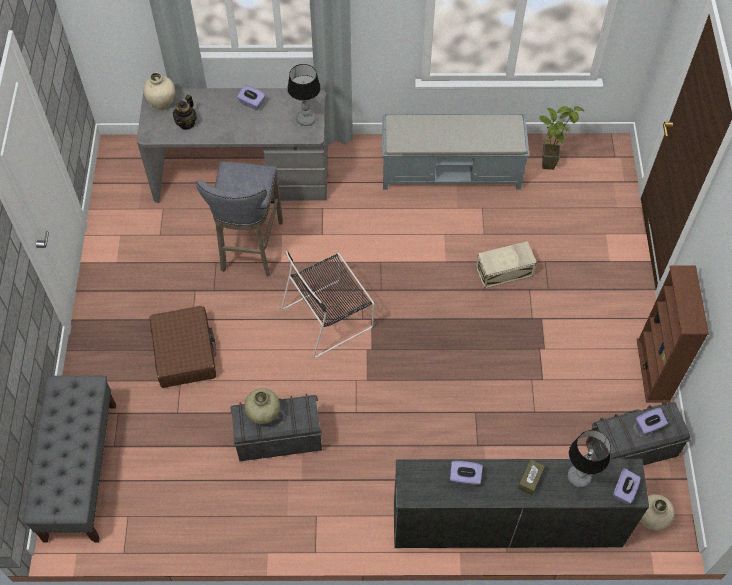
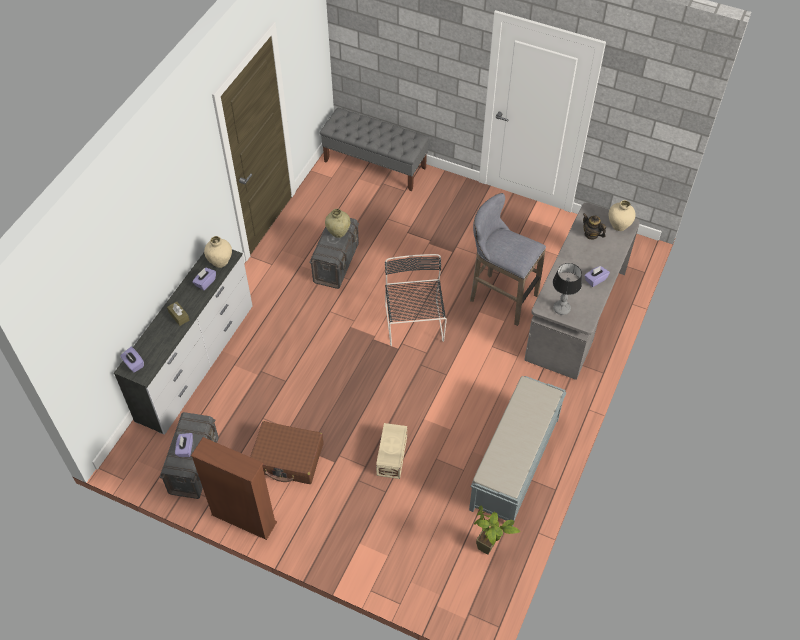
camera: 115 degrees right, 5 degrees down
(185, 352) = (431, 235): brown suitcase -> brown suitcase (288, 458)
(578, 477) = (161, 343): table lamp -> none
(650, 520) = (139, 450): beige vase -> beige vase (220, 262)

